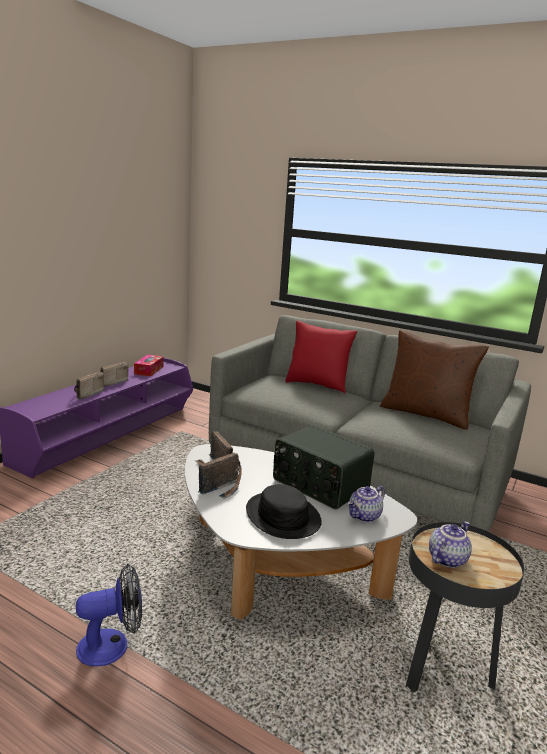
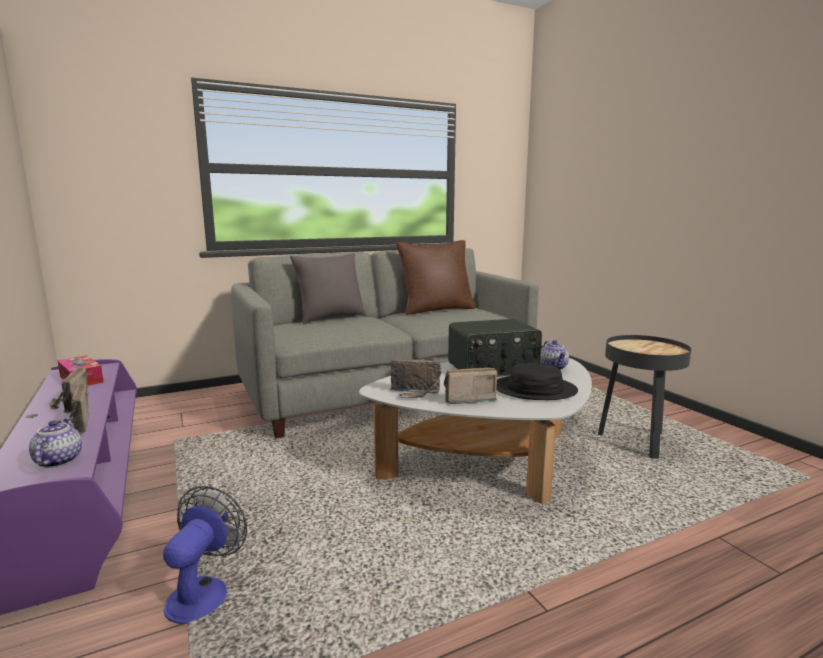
camera: 55 degrees left, 5 degrees down
(112, 645) = (548, 589): fan -> fan (204, 591)
(224, 489) = (466, 399): radio -> radio turned 90 degrees counterclockwise
(317, 385) = (330, 318): red pillow -> grey pillow
(446, 558) = (647, 352): teapot -> teapot (57, 460)

